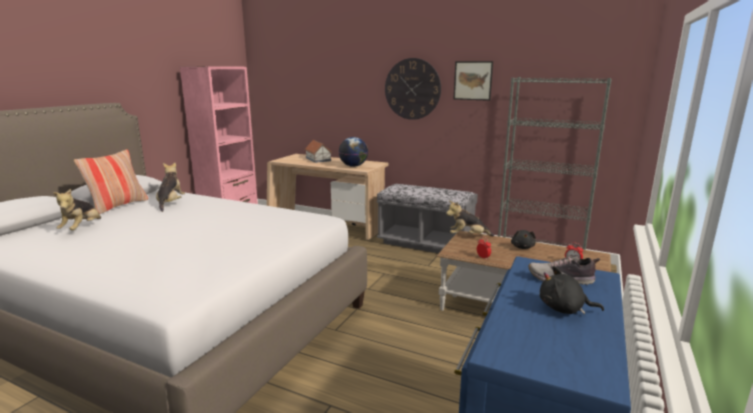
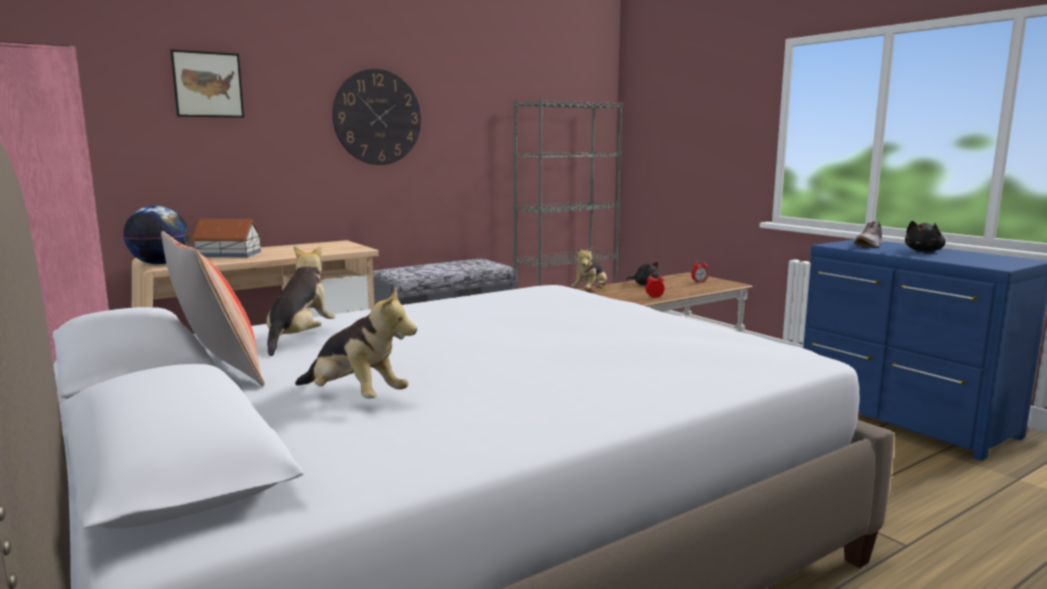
camera: 60 degrees left, 5 degrees down
(171, 203) = (300, 338): plush toy -> plush toy turned 75 degrees clockwise
(353, 166) = (328, 249): globe -> globe (160, 264)
(473, 80) = (460, 105): picture -> picture (208, 84)

